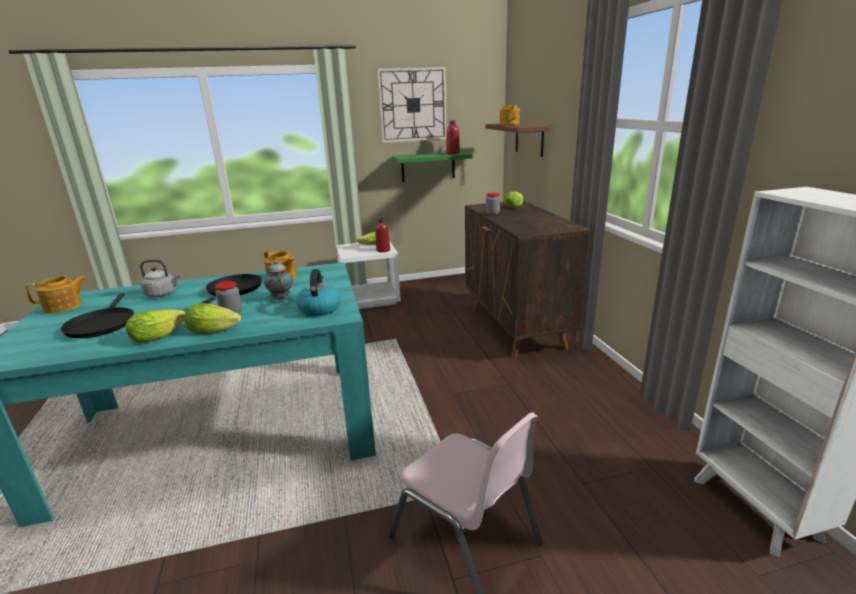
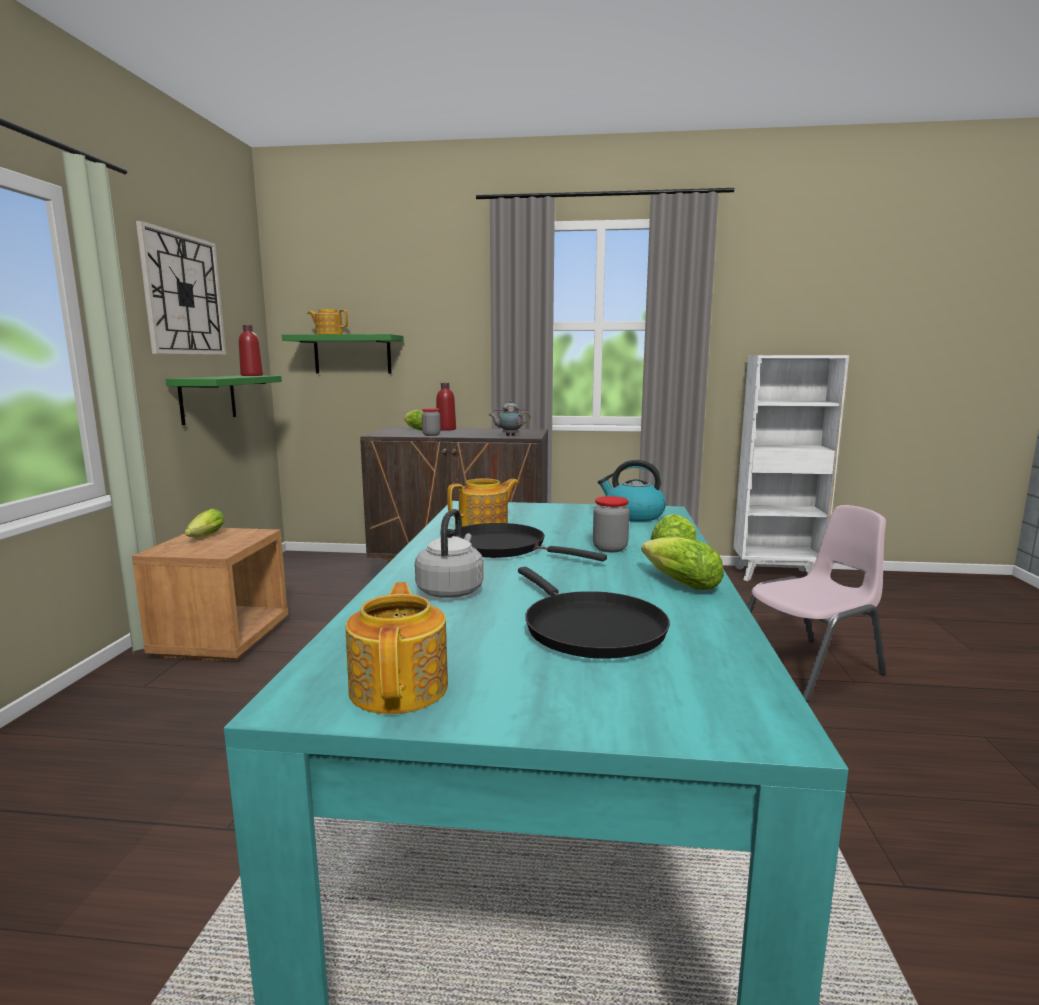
camera: 70 degrees left, 10 degrees down
(102, 324) = (589, 628): black frying pan -> black frying pan turned 60 degrees clockwise
(281, 296) = (568, 527): teapot -> teapot (509, 436)
(370, 299) = (222, 639): white nightstand -> brown nightstand
(383, 250) = (251, 534): red bottle -> red bottle (446, 429)
(529, 139) = (352, 354): brown shelf -> green shelf

